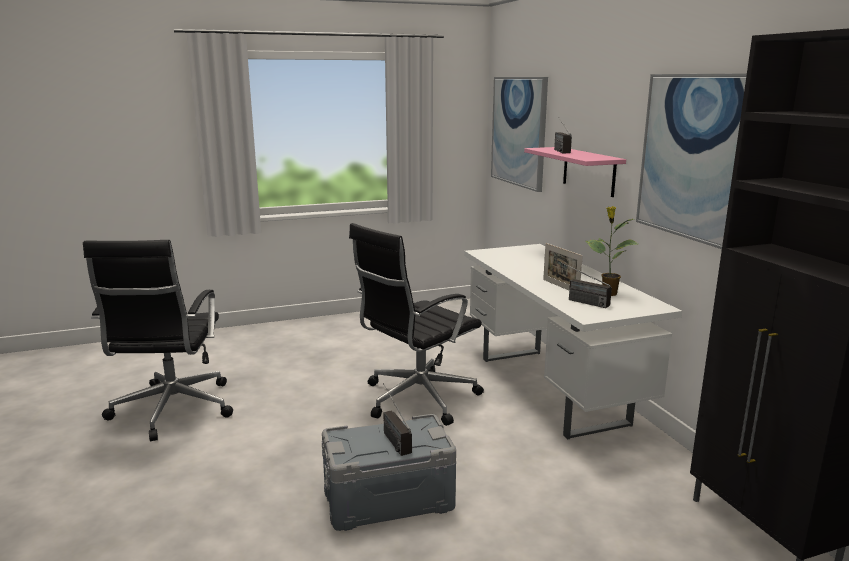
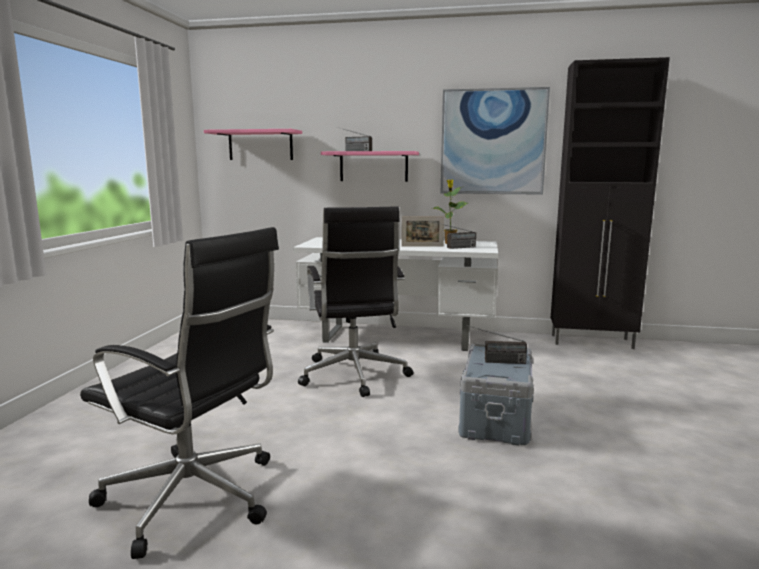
camera: 60 degrees left, 5 degrees down
(518, 131) = (260, 145): picture -> pink shelf

